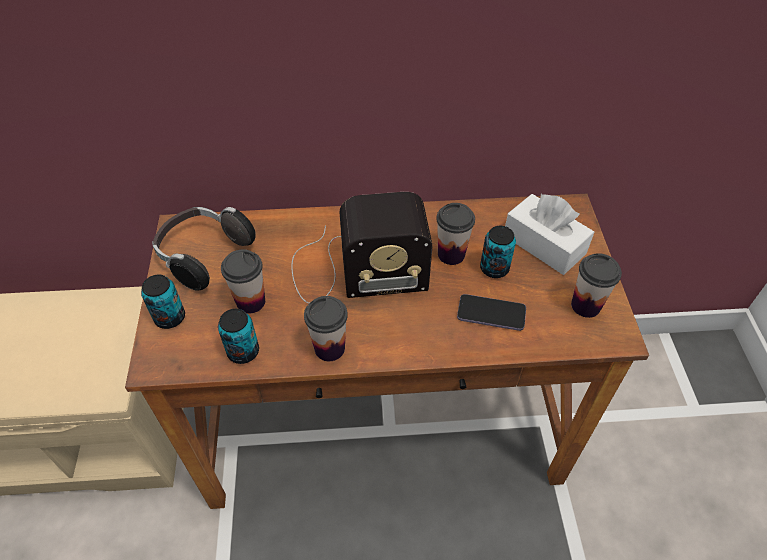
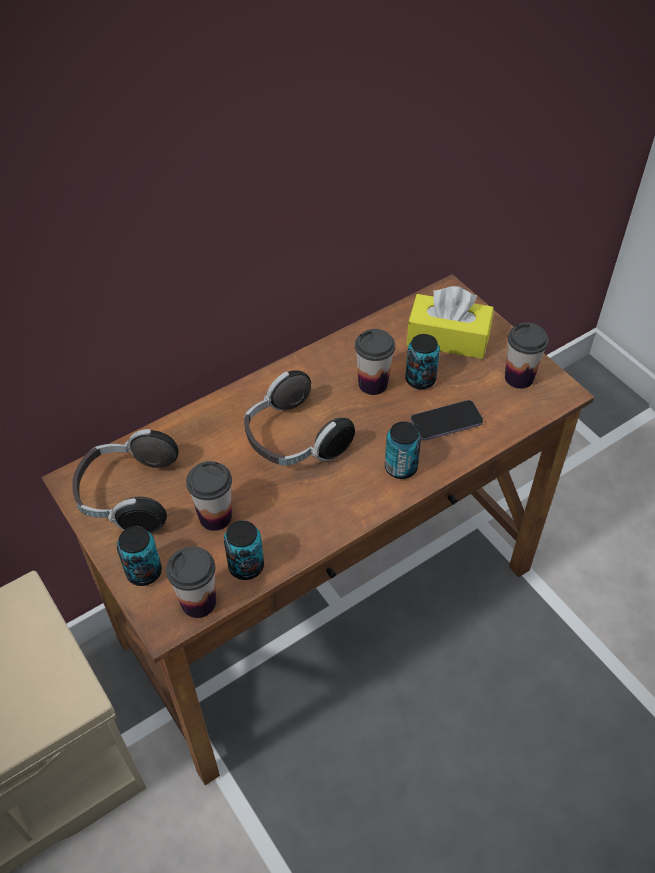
camera: 30 degrees left, 0 degrees up
(329, 348) = (326, 522): cup -> cup (198, 602)
(354, 270) = (293, 440): radio -> headphones
(423, 333) = (401, 467): none -> can
(544, 244) = (448, 338): white tissue box -> yellow tissue box

